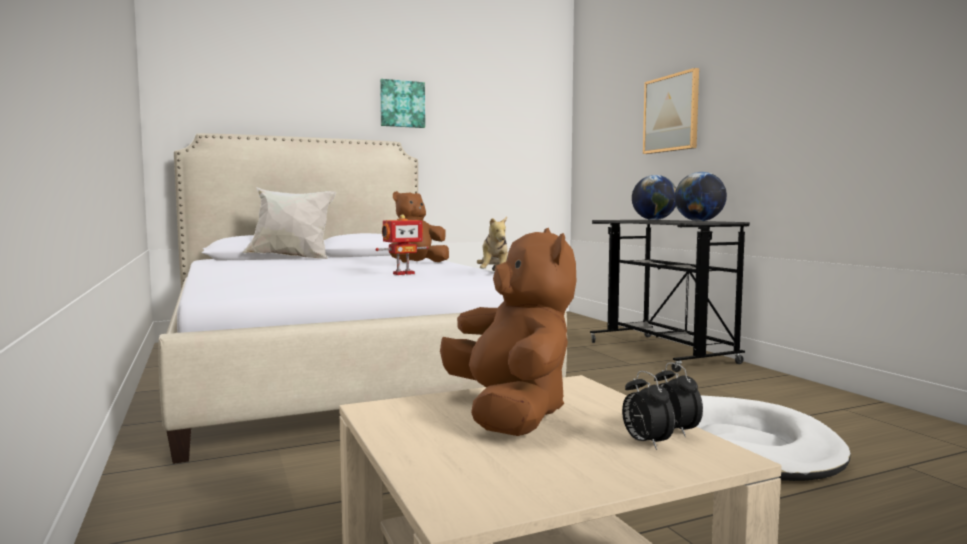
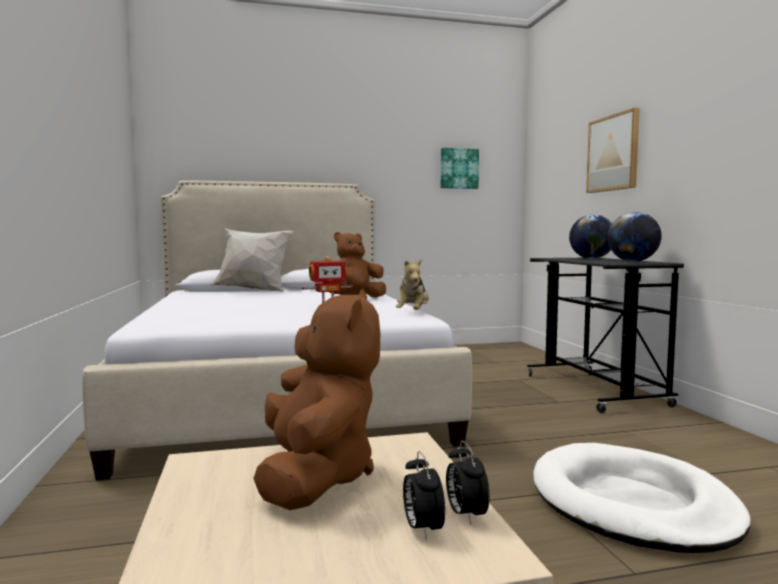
camera: 10 degrees right, 0 degrees up
(402, 104) = (361, 150): picture -> picture (459, 168)

